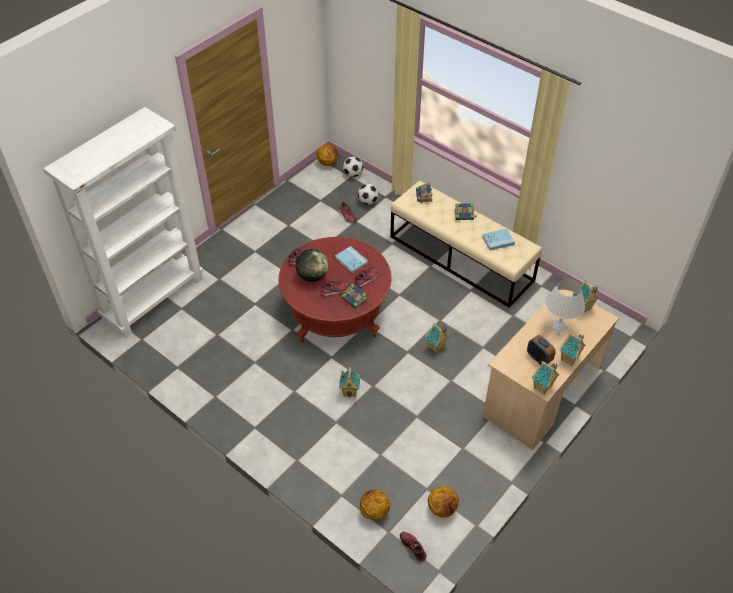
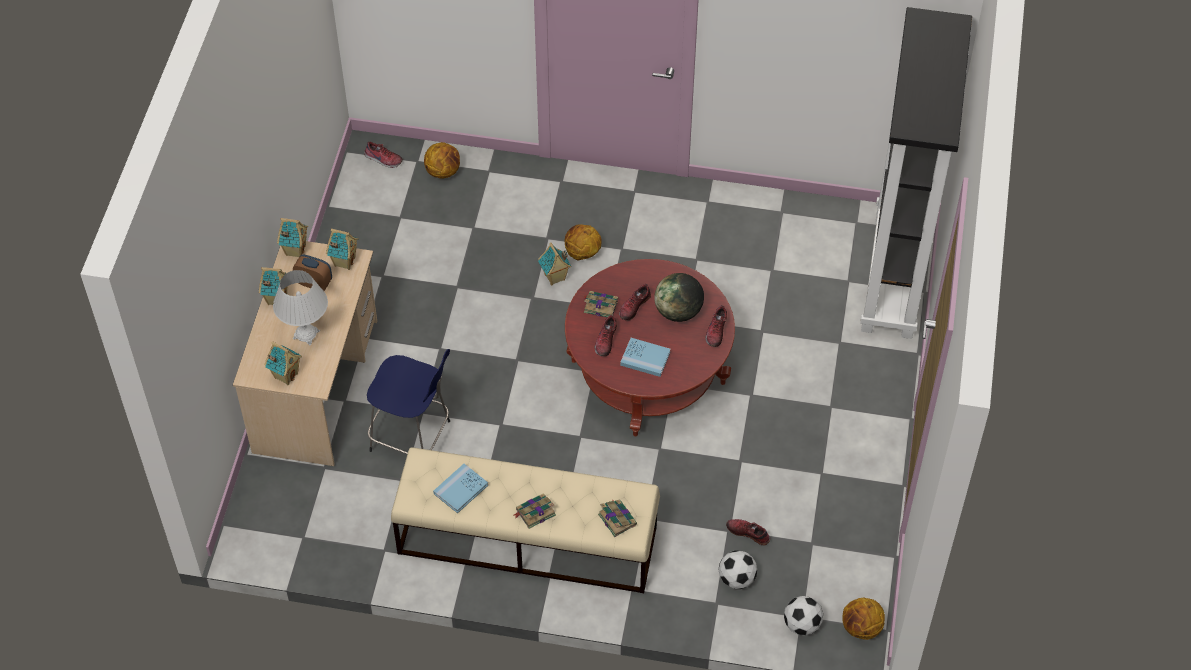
camera: 150 degrees right, 5 degrees up
(154, 298) = (895, 276): white bookcase -> black bookcase
(436, 347) = (483, 382): toy house -> toy house (344, 261)
(442, 508) = (372, 206): basketball -> basketball (582, 253)
(495, 335) = (413, 437): none -> blue stool

